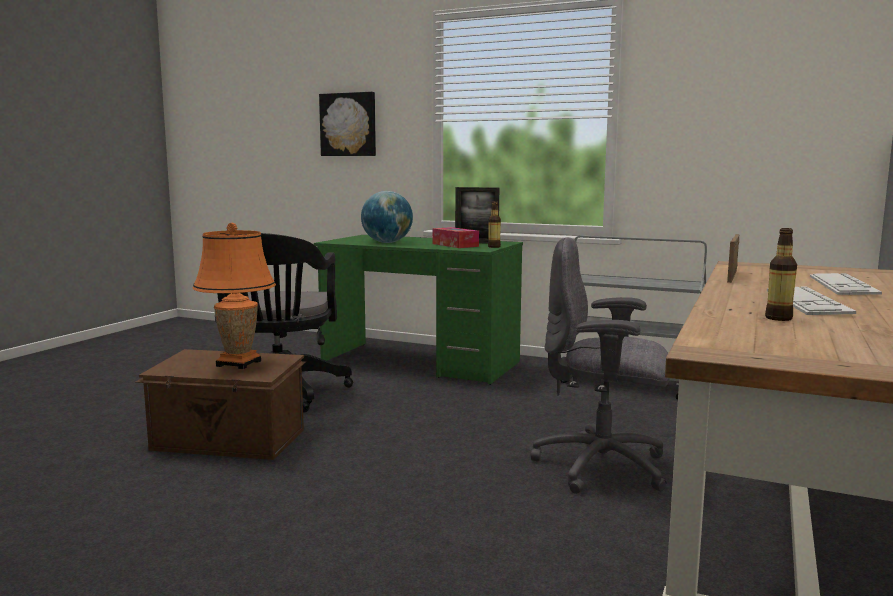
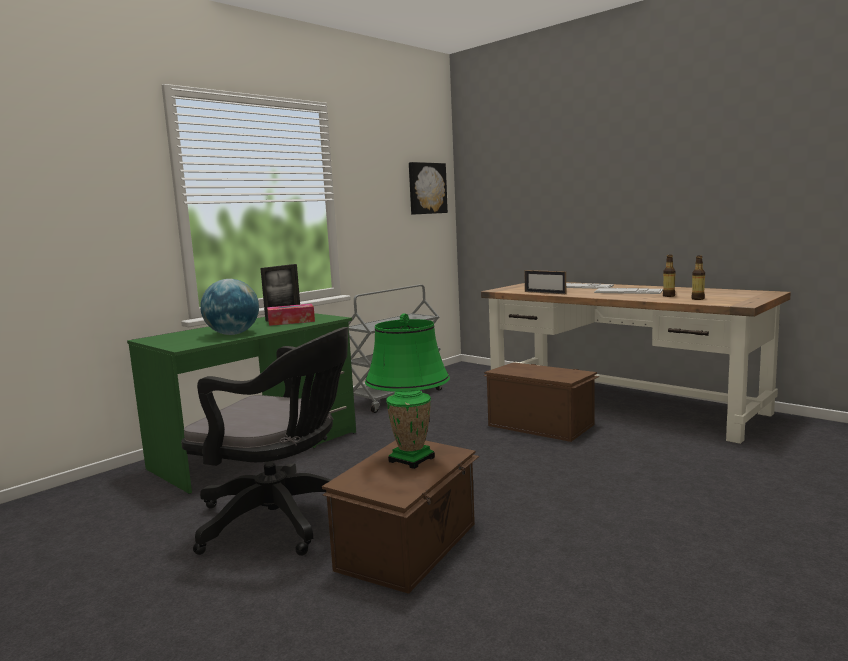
camera: 70 degrees left, 0 degrees up
(239, 363) = (412, 459): orange table lamp -> green table lamp
(349, 124) = (59, 207): picture -> picture (426, 188)
(494, 247) = (322, 316): bottle -> bottle (697, 299)
(603, 467) = (540, 424): grey office chair -> brown storage box

